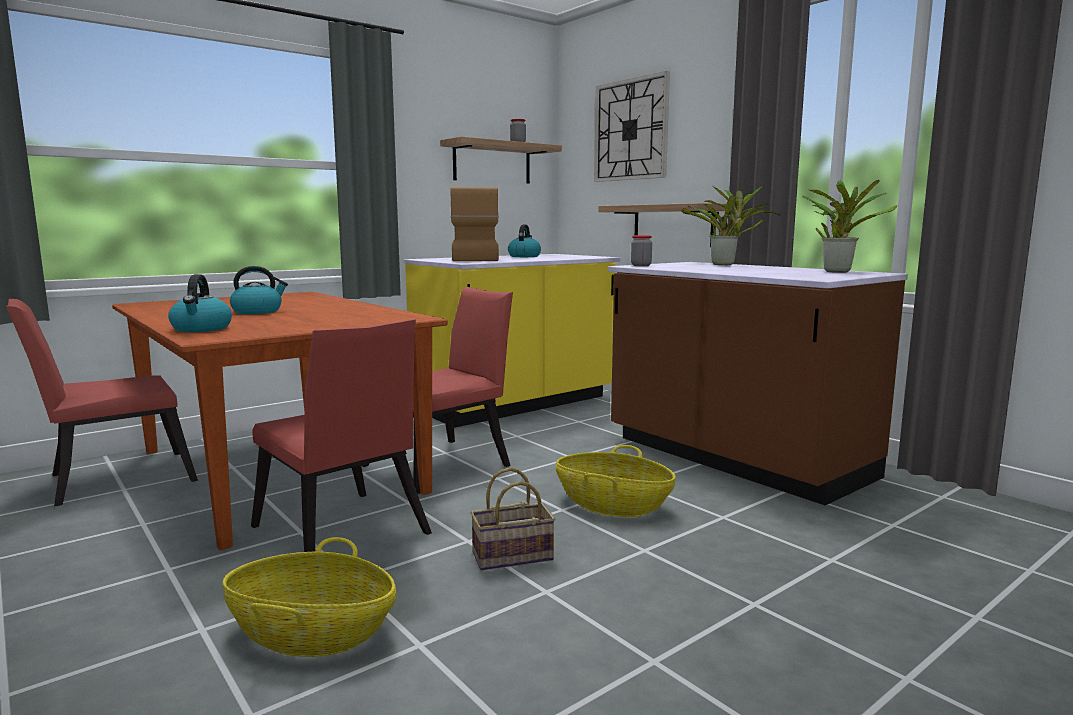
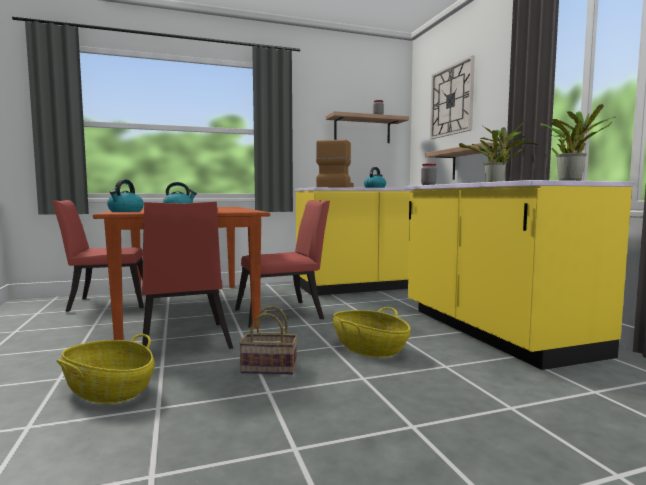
camera: 20 degrees right, 5 degrees down
(735, 458) = (493, 331): brown counter -> yellow counter

